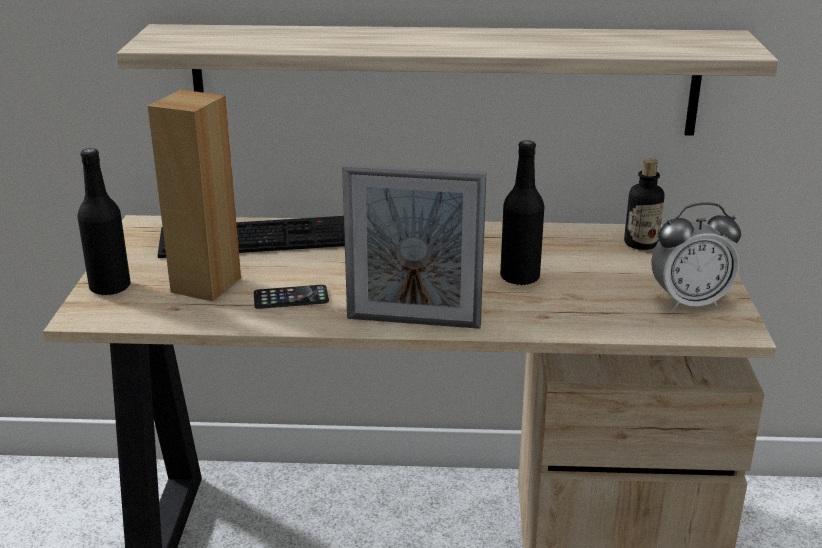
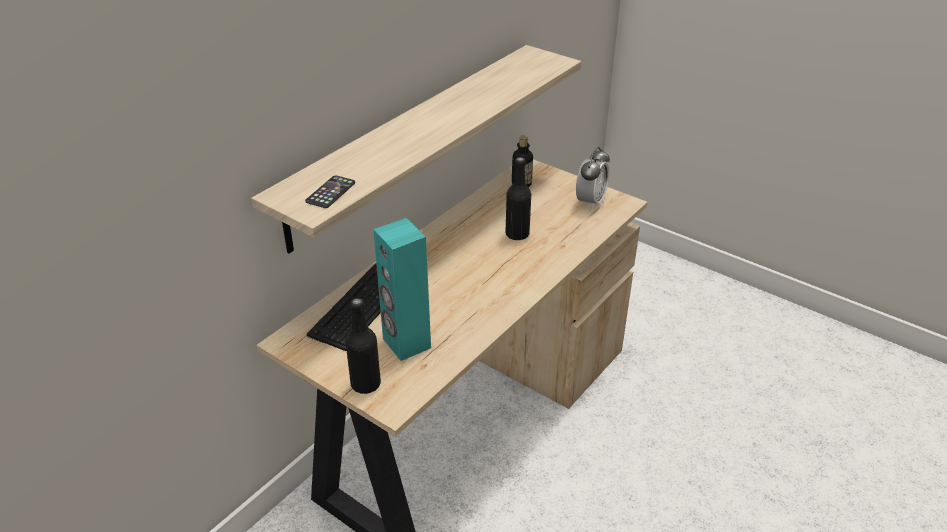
camera: 55 degrees left, 10 degrees up
(205, 285) = (406, 343): brown speaker -> turquoise speaker
(291, 298) = (458, 317): phone -> phone (330, 192)
(413, 322) = (528, 287): picture frame -> none

